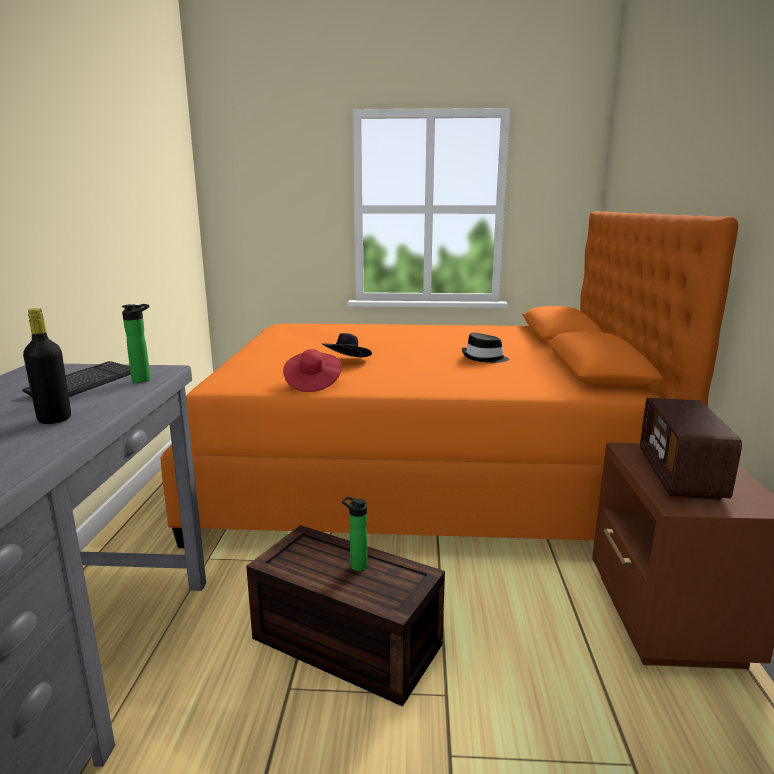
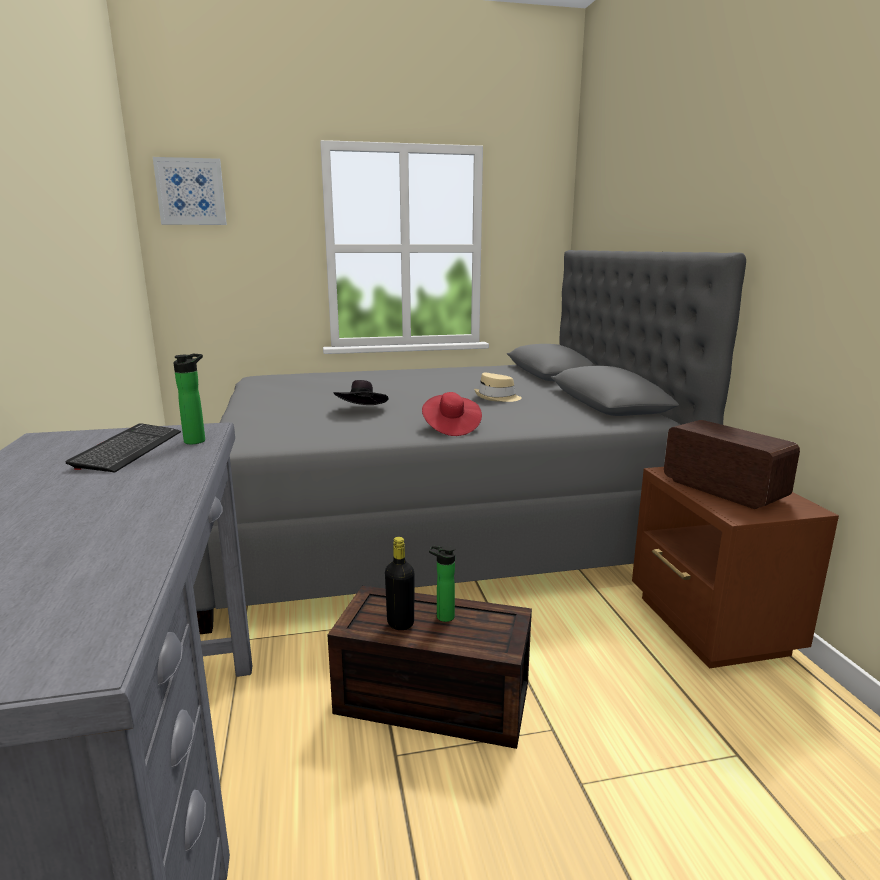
camera: 15 degrees left, 0 degrees up
(54, 419) = (137, 490): black bottle -> black bottle (400, 623)
(239, 159) = (191, 192): none -> picture
(312, 384) = (343, 435): red hat -> red hat (451, 428)
(421, 474) = (432, 523): orange bed -> grey bed
(484, 358) = (497, 398): black hat -> beige hat
(680, 475) = (723, 490): radio -> radio turned 150 degrees clockwise

